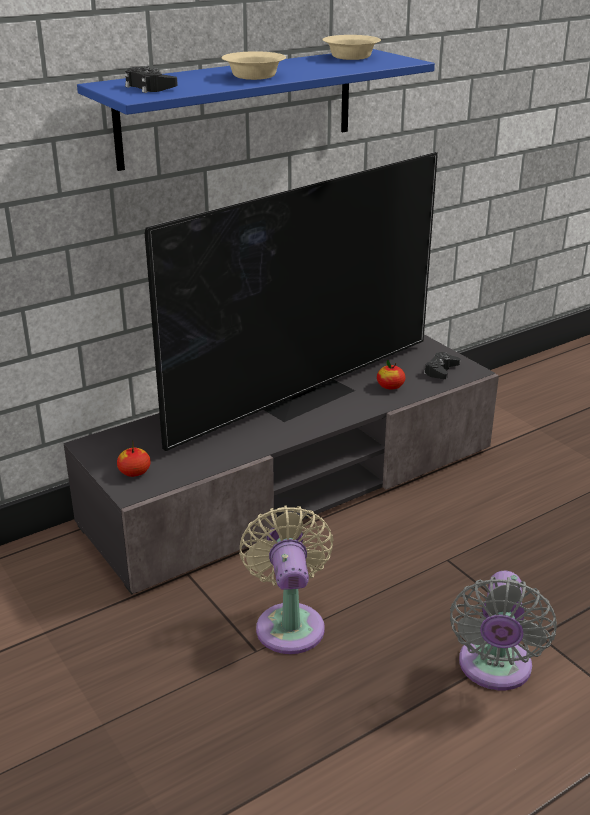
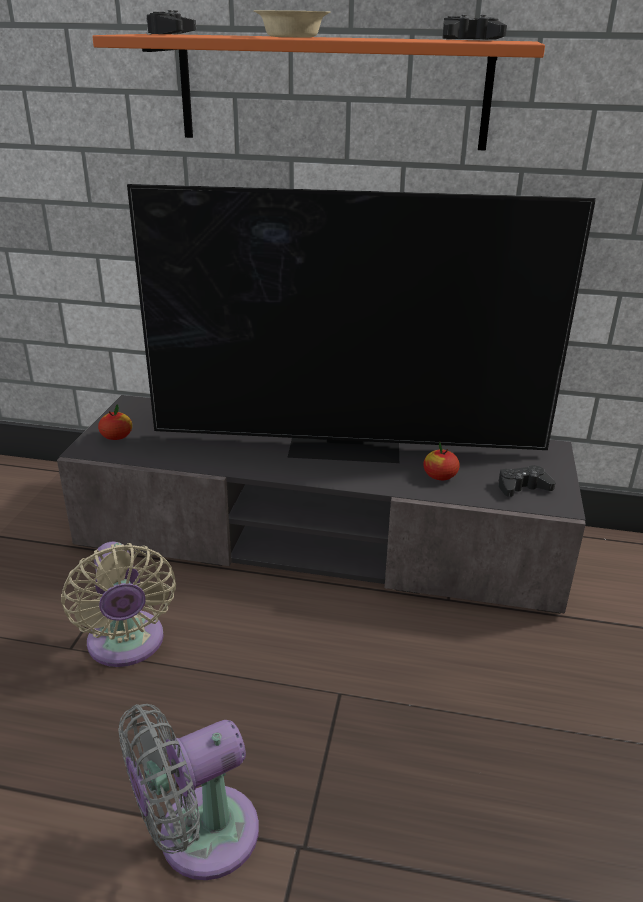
camera: 45 degrees right, 0 degrees up
(238, 107) = (331, 92): blue shelf -> orange shelf
(289, 623) = (127, 645): beige fan -> beige fan turned 120 degrees clockwise
(350, 57) = (470, 39): beige bowl -> black game controller

